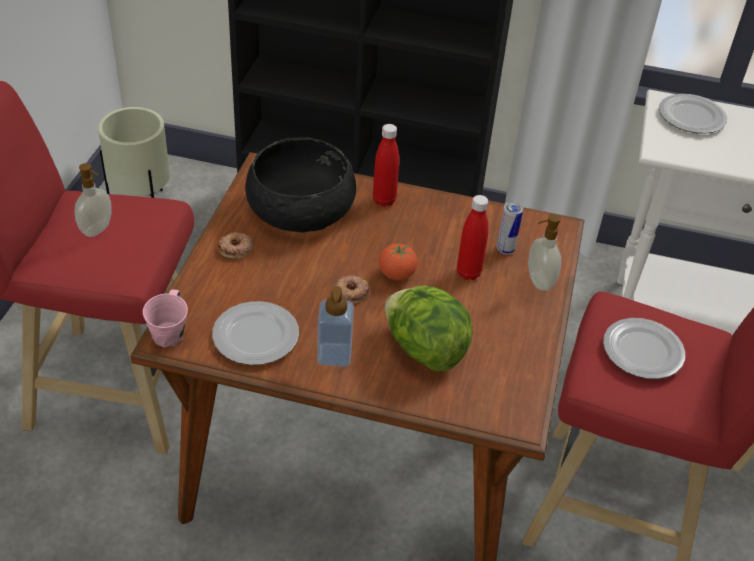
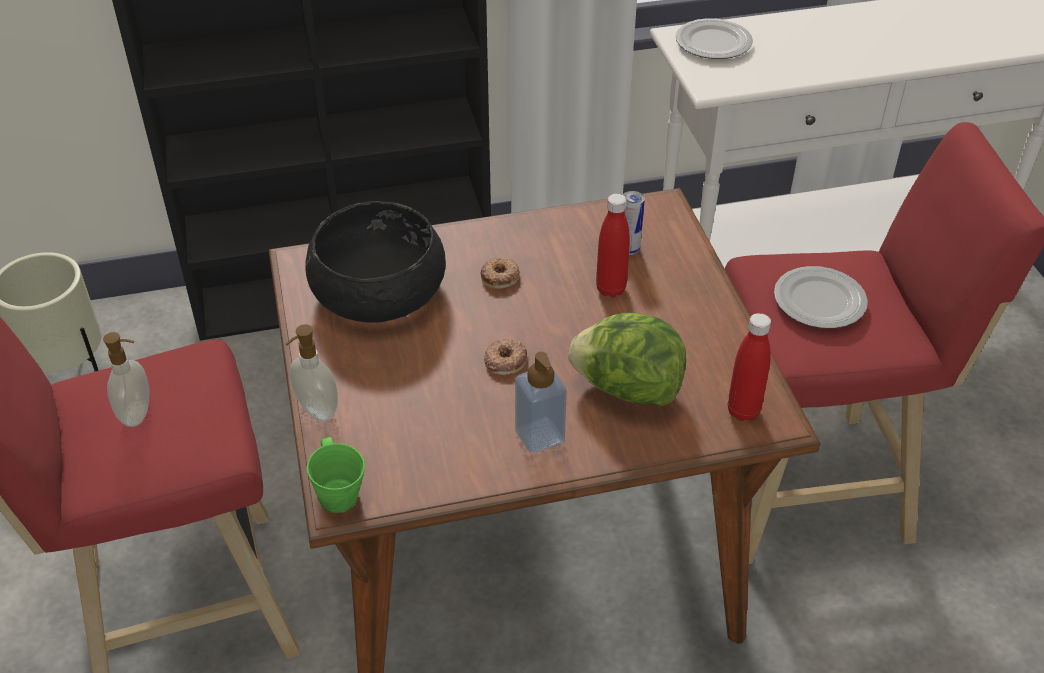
camera: 25 degrees left, 0 degrees up
(169, 334) = (339, 495): pink mug -> green mug
(236, 248) = (340, 365): donut -> donut (500, 276)
(255, 337) = (438, 454): plate -> none
(384, 200) = (464, 246): red bottle -> red bottle (743, 411)
(396, 274) = (539, 321): tomato -> none
(538, 281) = (685, 269): soap dispenser -> soap dispenser (316, 410)

